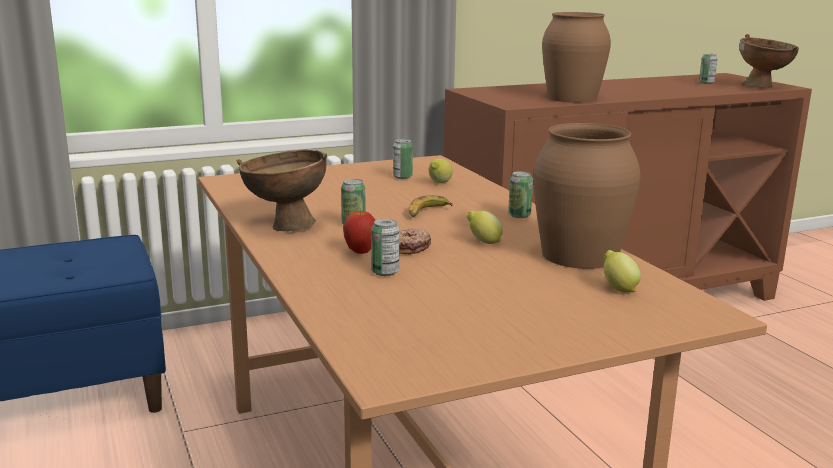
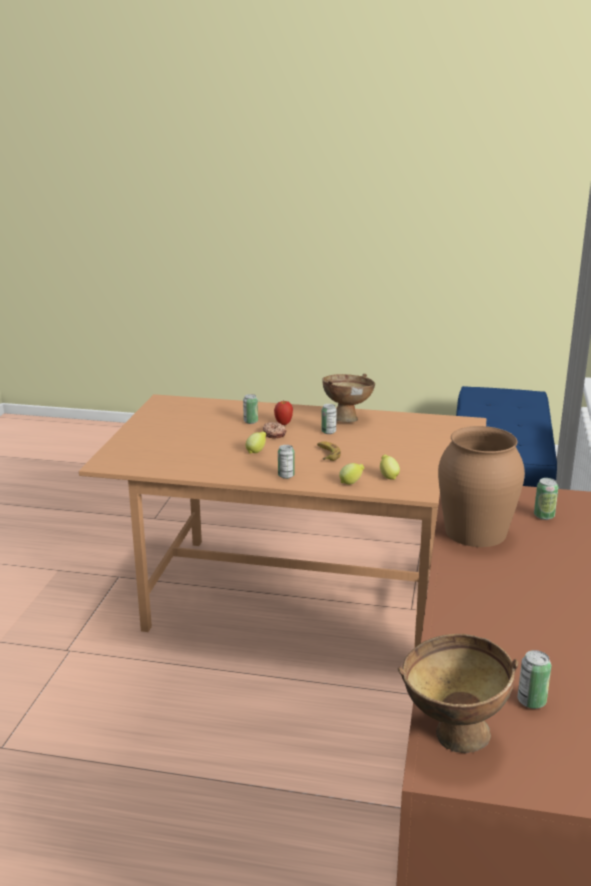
camera: 125 degrees right, 5 degrees up
(402, 177) = (420, 471): can -> can (544, 516)
(579, 255) = (205, 466): brown vase -> none
(618, 289) = (156, 457): lemon -> lemon (351, 483)

